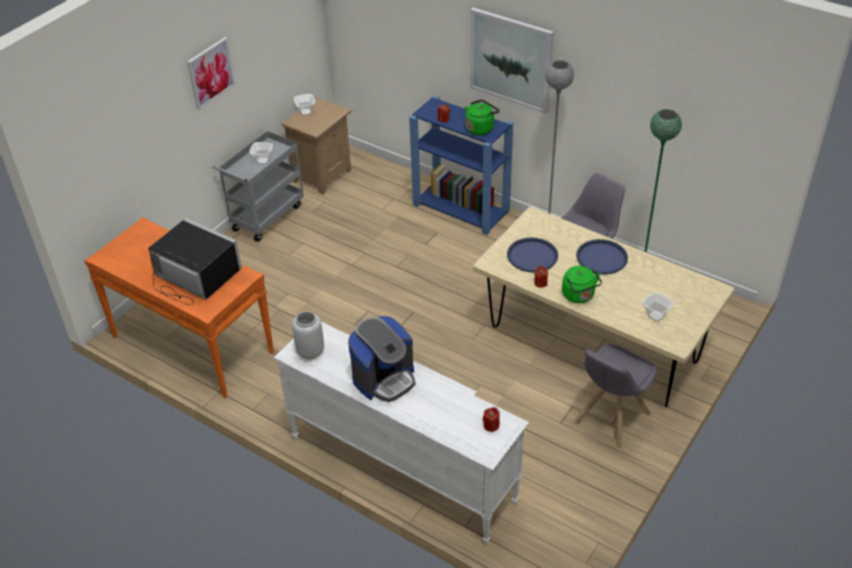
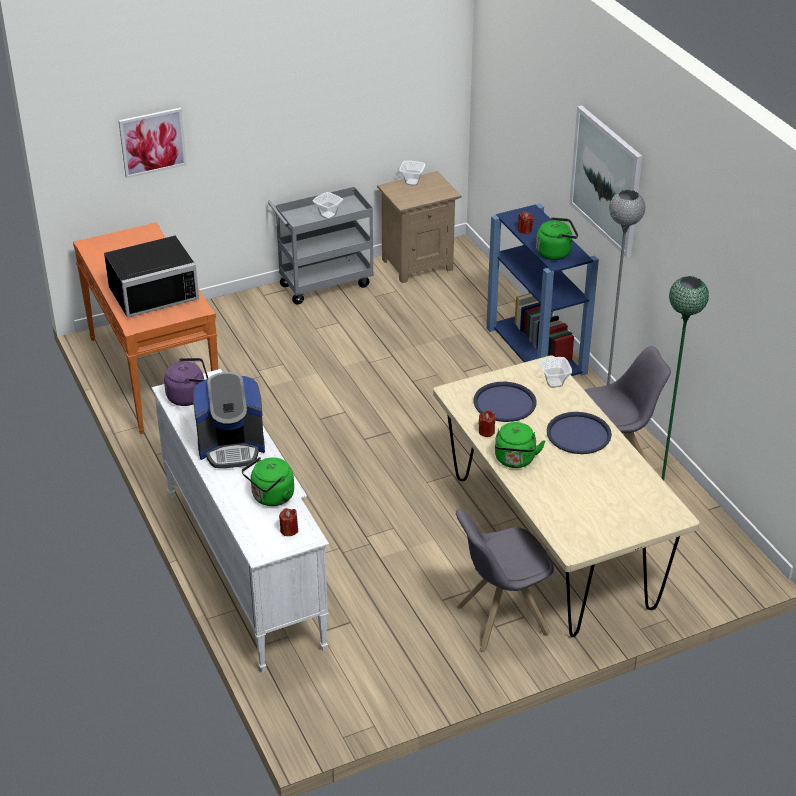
camera: 30 degrees right, 5 degrees down
(194, 277) = (152, 291): black microwave -> black microwave turned 90 degrees clockwise
(211, 73) = (287, 96): picture -> picture (152, 142)
(311, 352) = (188, 396): grey vase -> purple kettle
(453, 405) = (271, 497): none -> green kettle
(656, 316) = (578, 513): bowl -> bowl (553, 383)

